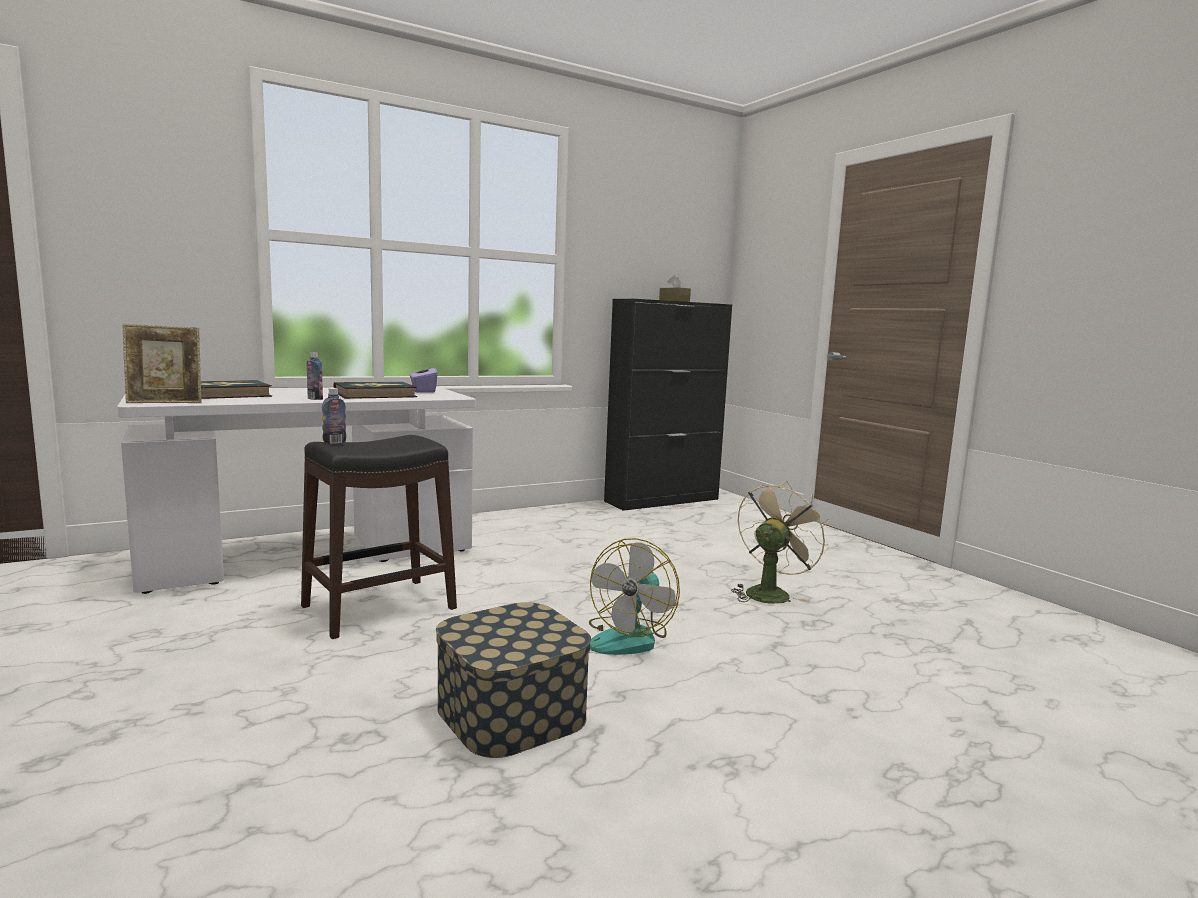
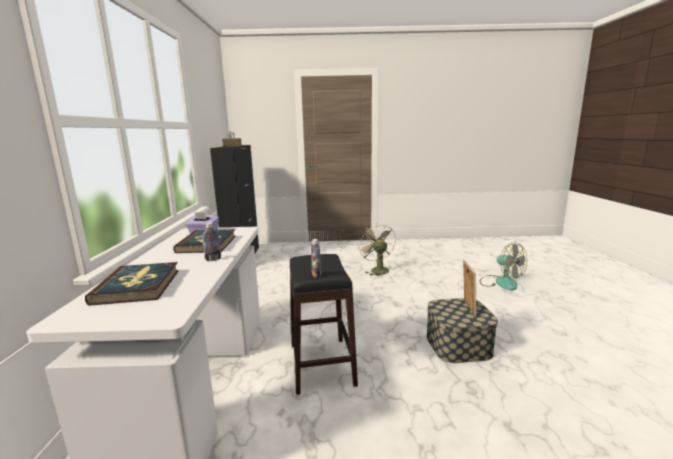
camera: 60 degrees left, 5 degrees up
(165, 403) = (179, 307): picture frame -> picture frame (468, 307)
(630, 638) = (402, 305): fan -> fan (500, 282)

